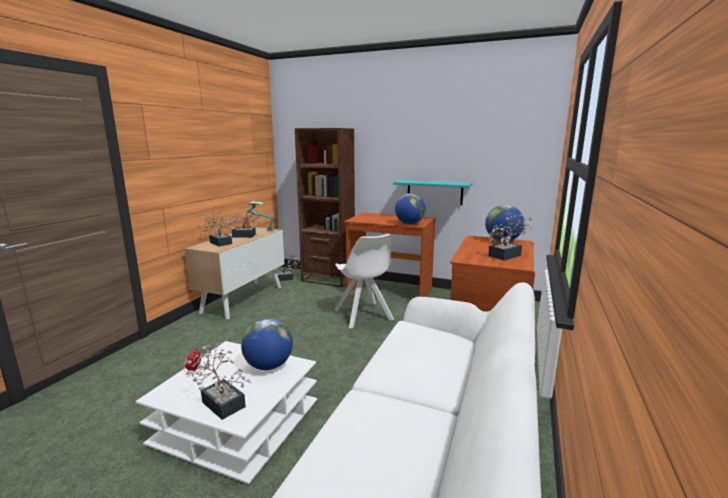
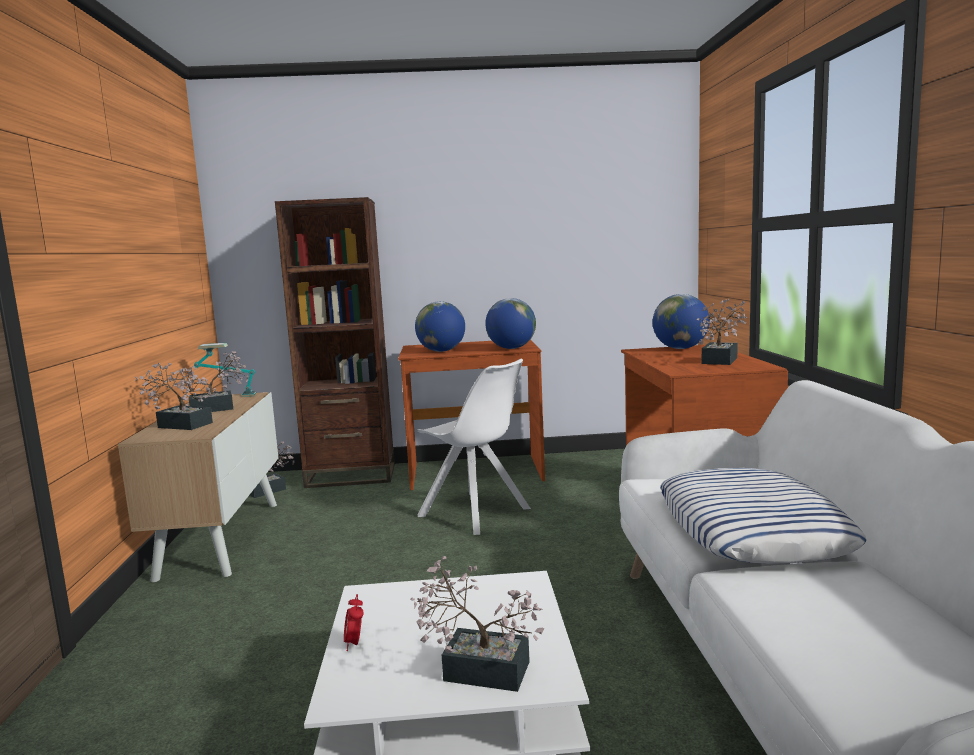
camera: 25 degrees left, 5 degrees down
(269, 366) = (481, 597): globe -> globe (441, 351)
(416, 372) = (751, 528): none -> pillow
(434, 192) = (523, 298): turquoise shelf -> none

